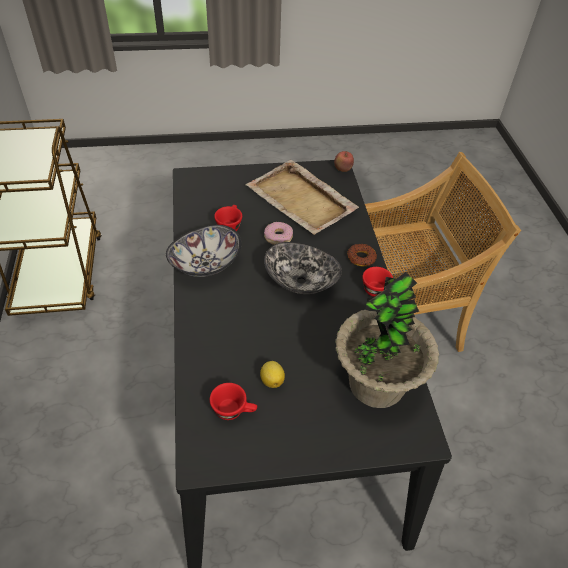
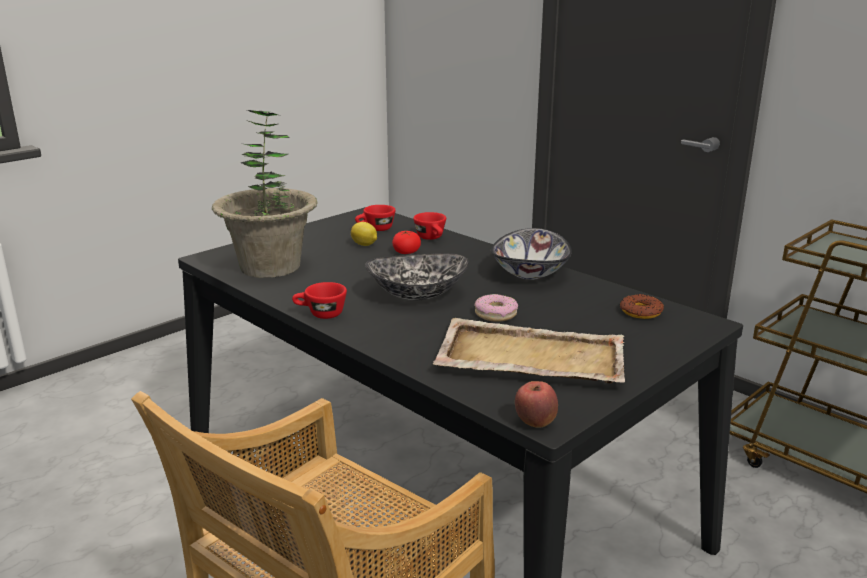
camera: 145 degrees right, 25 degrees down
(229, 225) = (565, 303): red cup -> red cup (432, 238)
(252, 344) = (406, 252): none -> tomato
(361, 258) = (372, 332): donut -> donut (640, 312)

